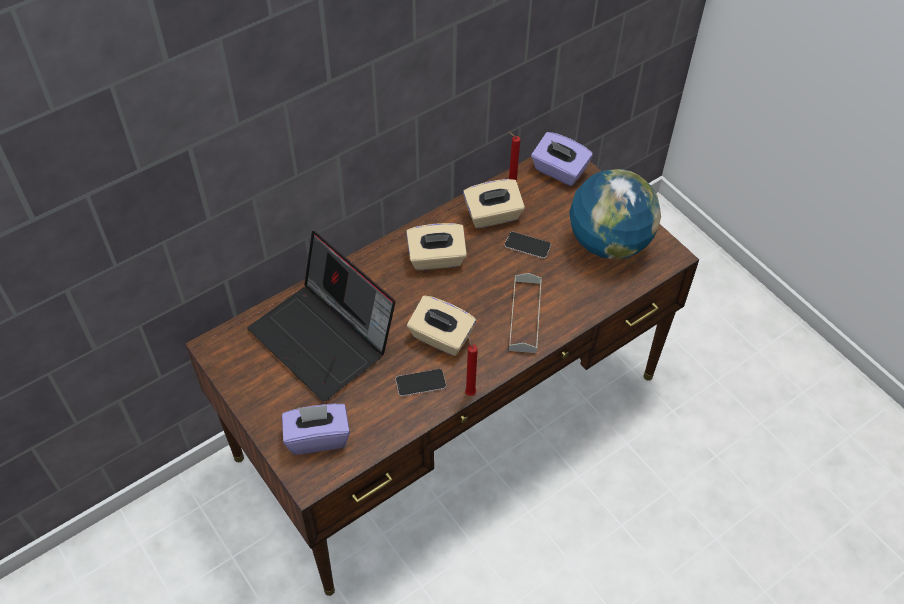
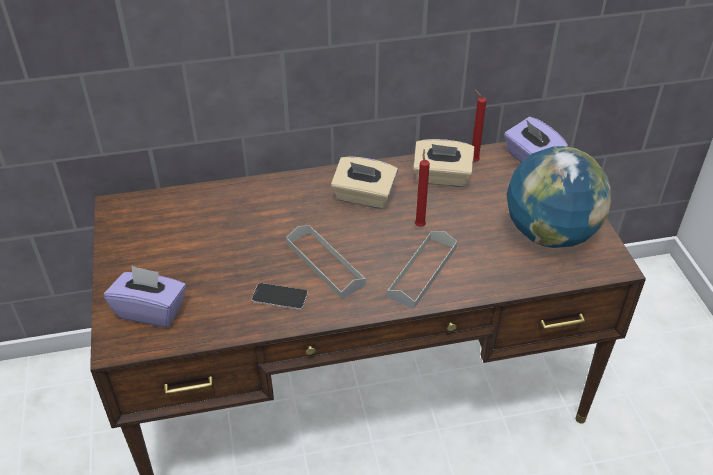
camera: 25 degrees right, 10 degrees down
(325, 339) = (216, 230): laptop -> none
(441, 337) = (325, 264): beige tissue box -> grey tray
(469, 392) = (323, 321): red candle -> red candle (420, 225)
(527, 245) = (461, 212): phone -> none

